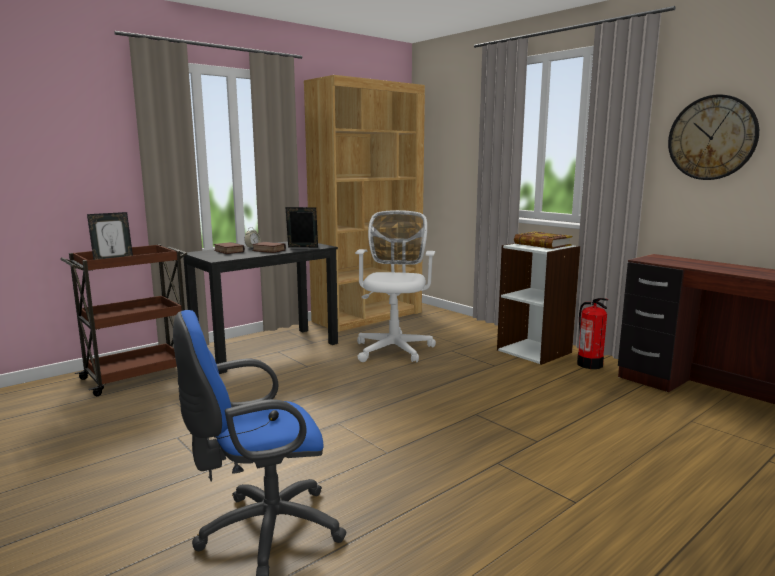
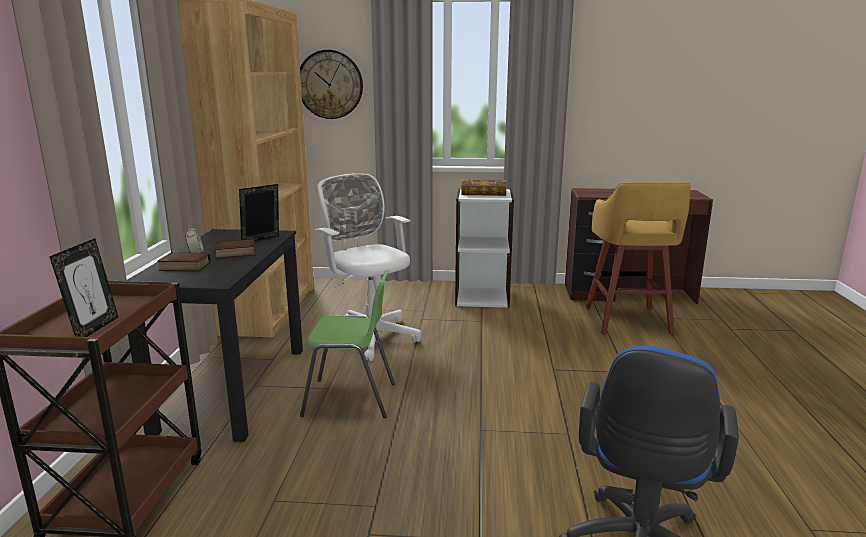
camera: 45 degrees left, 5 degrees up
(306, 376) = (351, 399): none -> green chair
(589, 364) = (536, 296): fire extinguisher -> none
(640, 410) = (627, 321): none -> yellow stool
(712, 138) = (613, 86): wall clock -> wall clock (330, 84)

